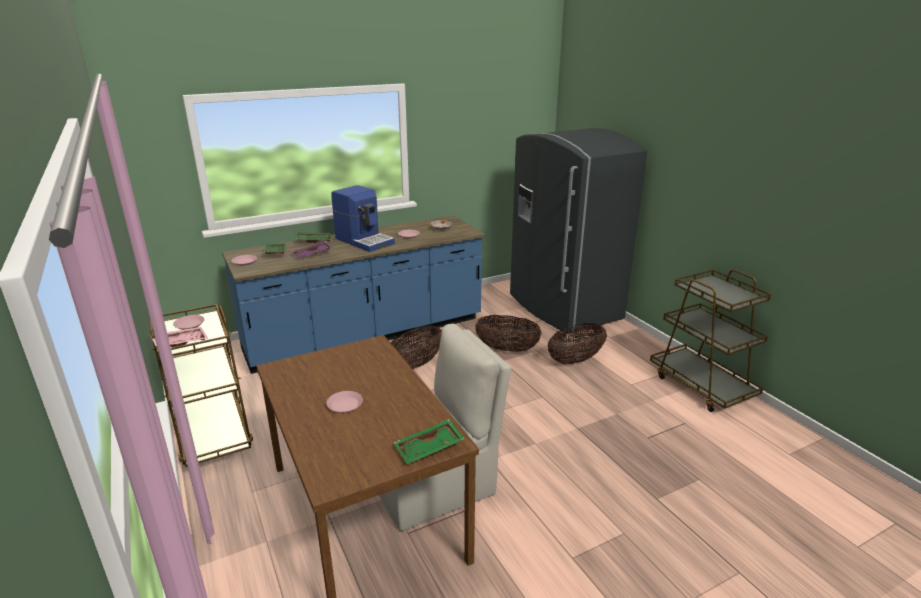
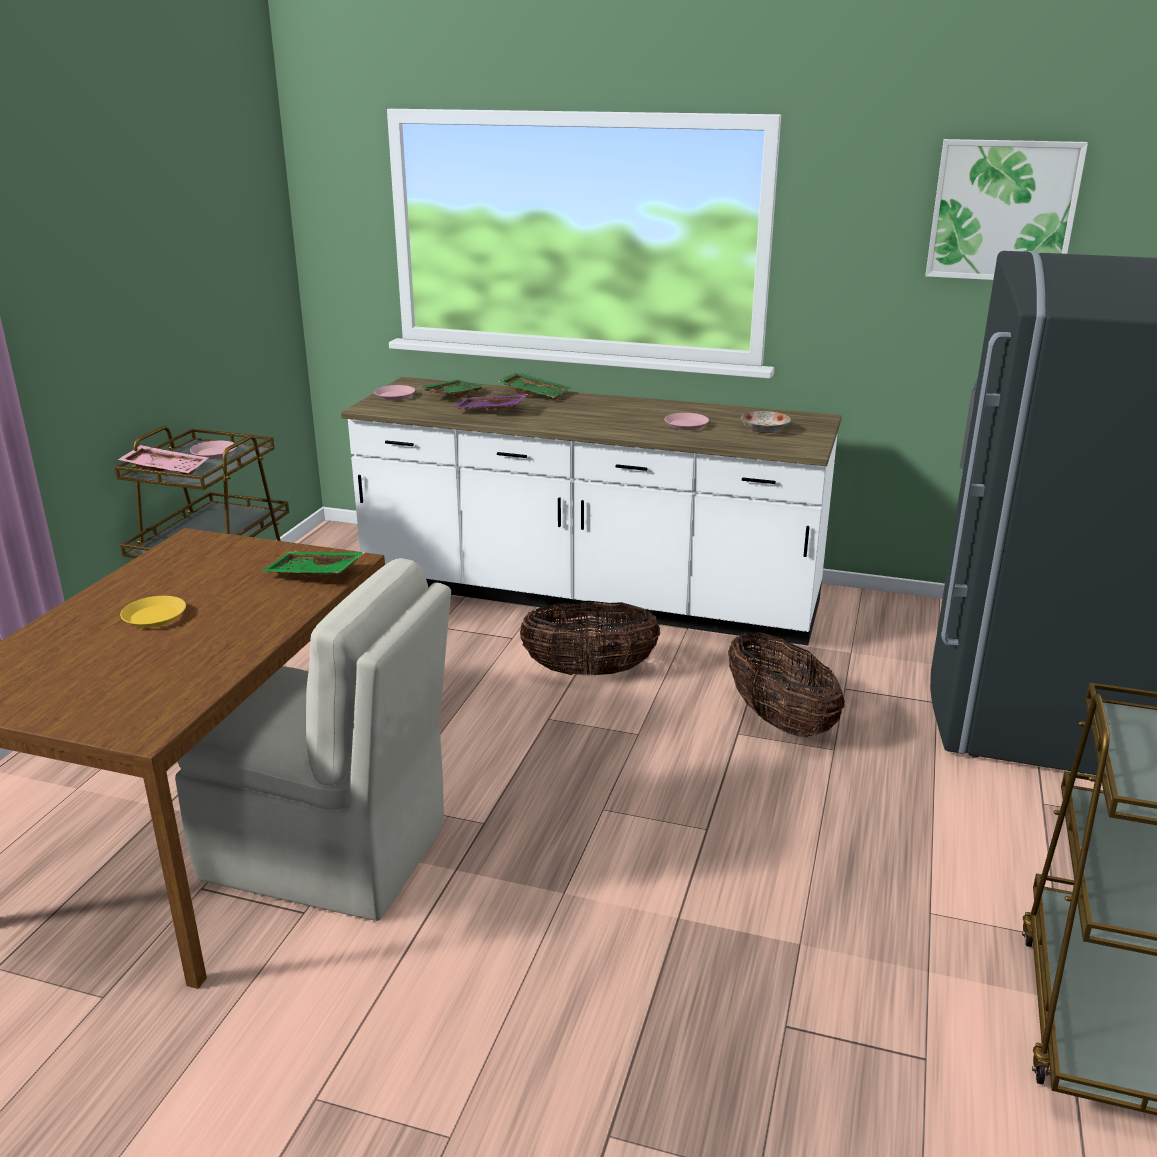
camera: 45 degrees right, 0 degrees up
(344, 405) = (154, 617): pink plate -> yellow plate
(364, 241) = (603, 413): coffee machine -> none
(366, 335) = (589, 597): blue counter -> white counter
(429, 449) = (106, 721): green tray -> green tray (313, 575)
(494, 117) = (1002, 211): none -> picture
(575, 360) = (884, 804): basket -> none

